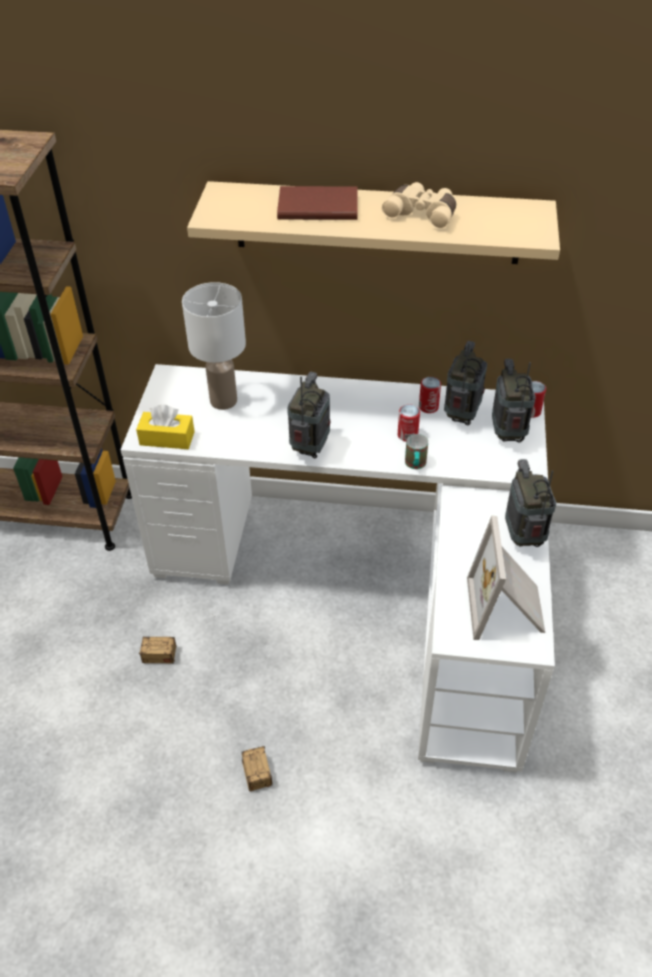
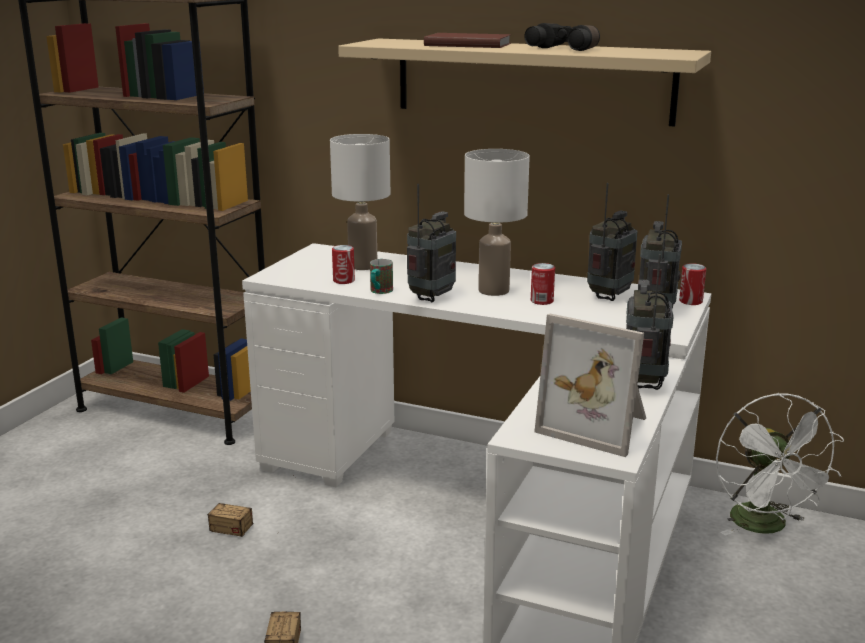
camera: 15 degrees right, 25 degrees down
(167, 438) = (291, 279): yellow tissue box -> none
(360, 424) = (494, 291): none -> white table lamp
(415, 465) = (539, 318): mug -> mug (379, 292)
(422, 214) = (567, 48): beige binoculars -> black binoculars
(428, 407) = (575, 288): can -> can (343, 280)
(507, 608) = (597, 426): picture frame -> picture frame turned 75 degrees counterclockwise
(581, 555) = (766, 527): none -> white fan

